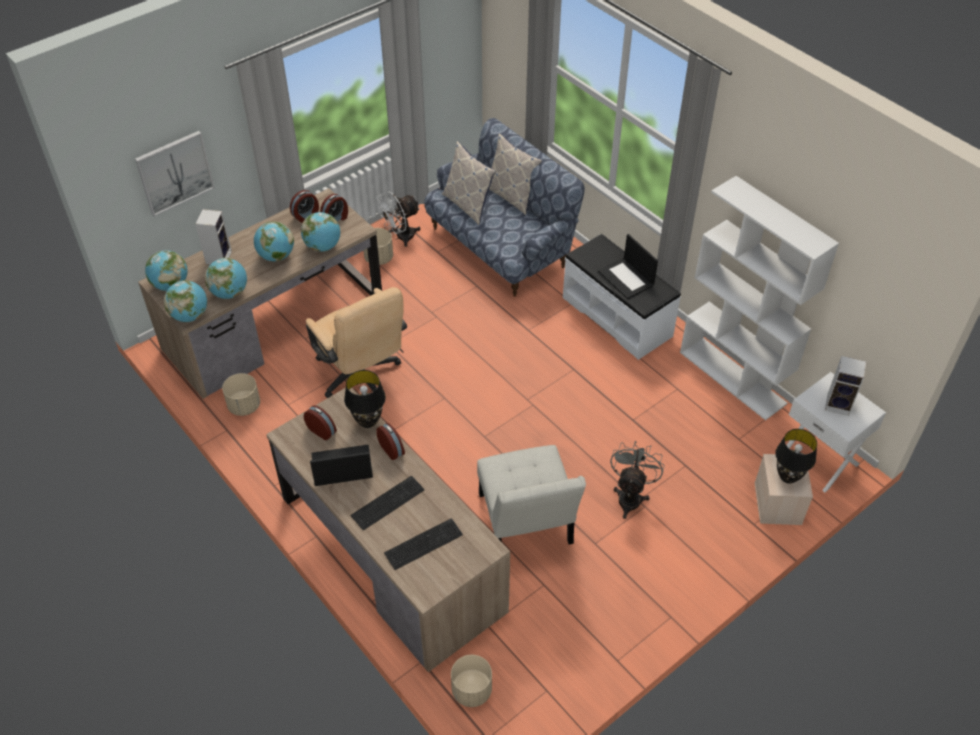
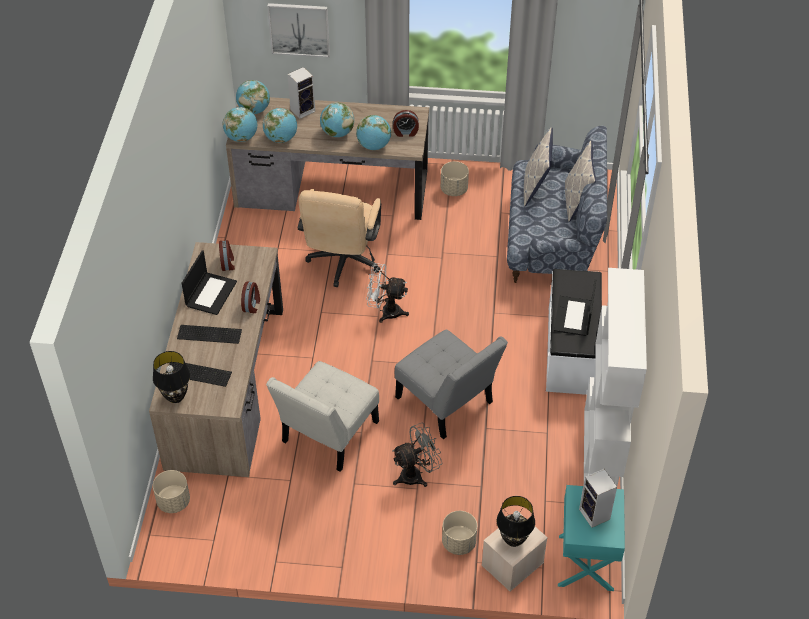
camera: 45 degrees right, 0 degrees up
(244, 406) = (252, 230): beige planter -> beige planter (458, 543)
(306, 215) = (390, 117): alarm clock -> none
(341, 467) = (211, 293): laptop -> laptop turned 75 degrees clockwise
(368, 422) = (259, 278): black table lamp -> black table lamp (175, 397)
(400, 237) = (487, 185): white fan -> white fan (386, 311)
(583, 424) = (447, 403): none -> grey chair
(820, 459) = (587, 563): white nightstand -> turquoise nightstand

